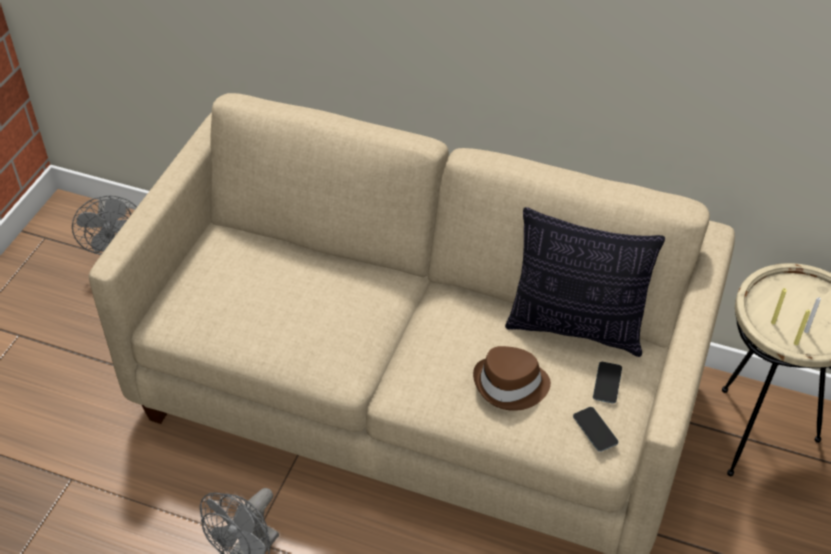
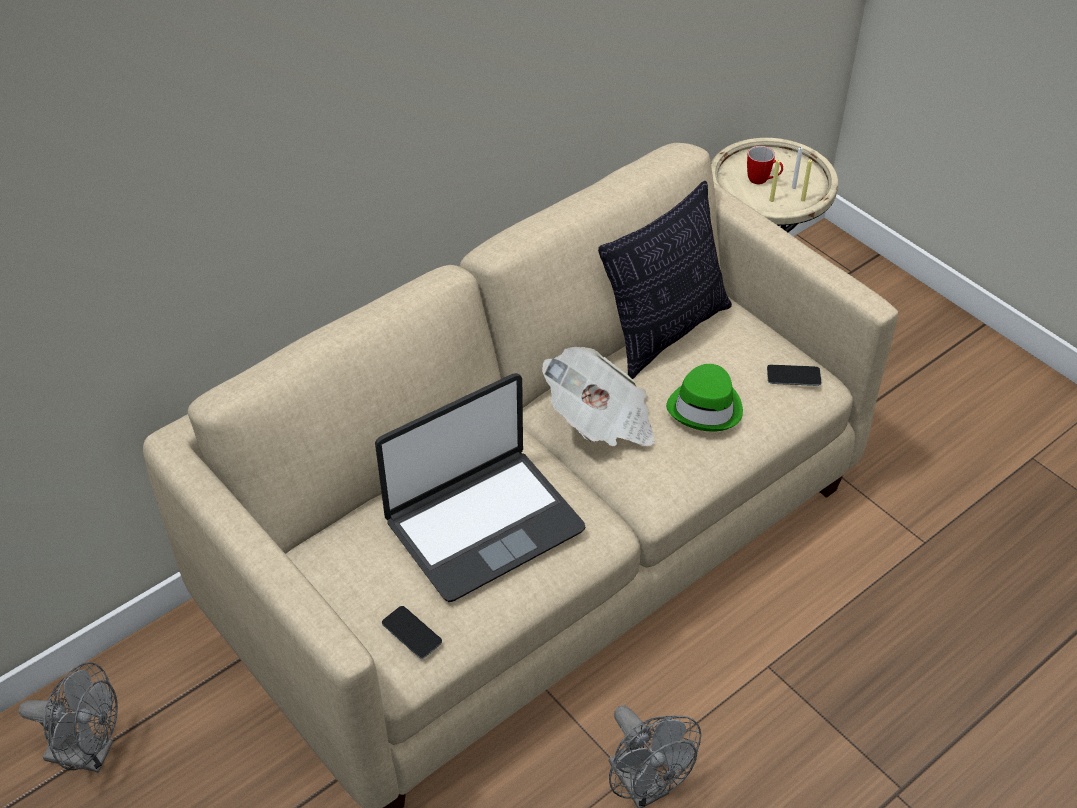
camera: 60 degrees left, 0 degrees up
(301, 306) = (483, 524): none -> laptop
(447, 328) = (600, 421): none -> newspaper
(511, 385) = (706, 408): brown hat -> green hat
(607, 383) = (746, 342): phone -> phone (411, 632)
(793, 307) = (762, 181): none -> mug

